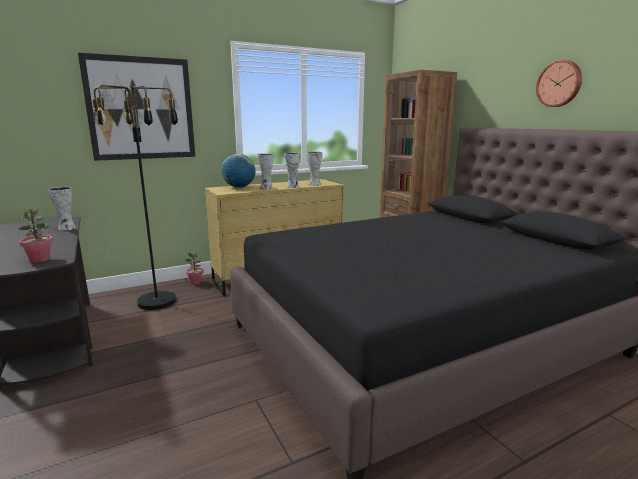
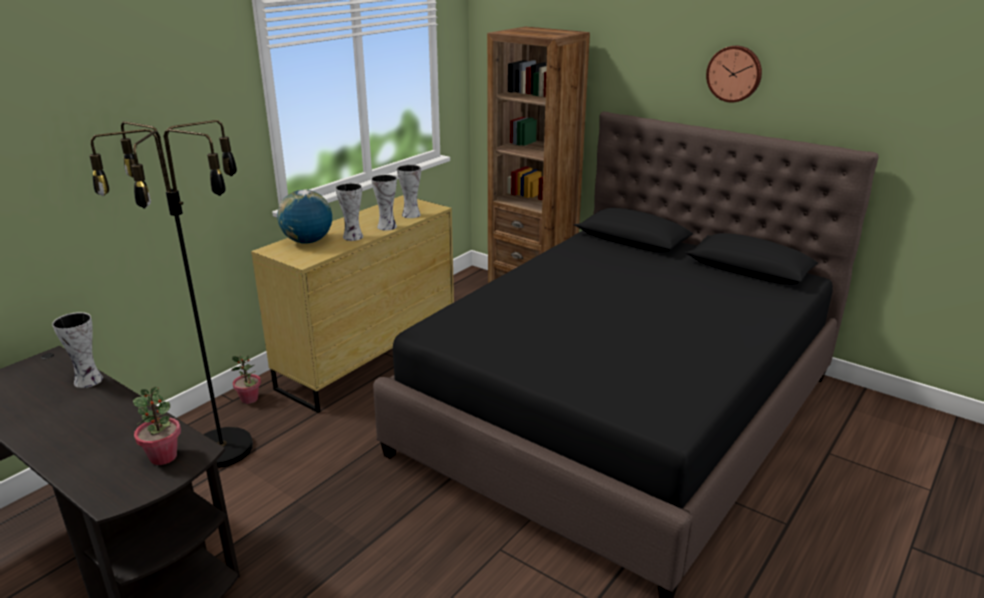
camera: 25 degrees left, 10 degrees up
(141, 109) = (131, 140): picture -> none

